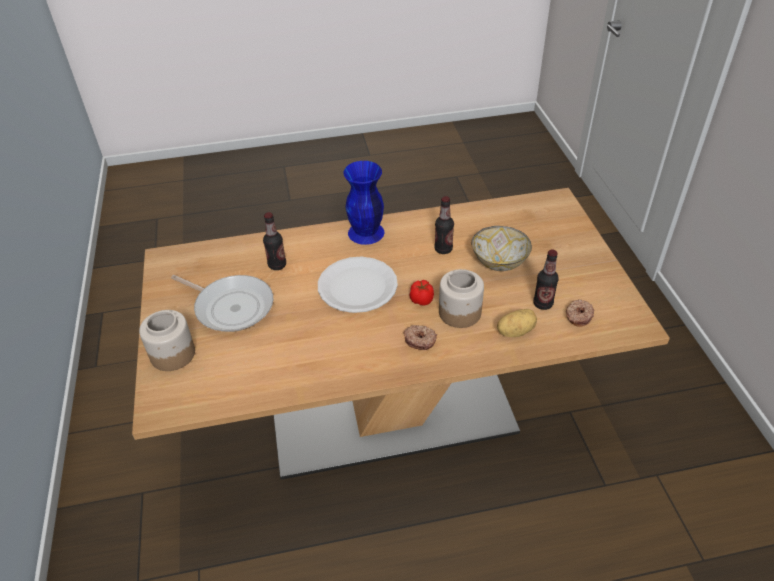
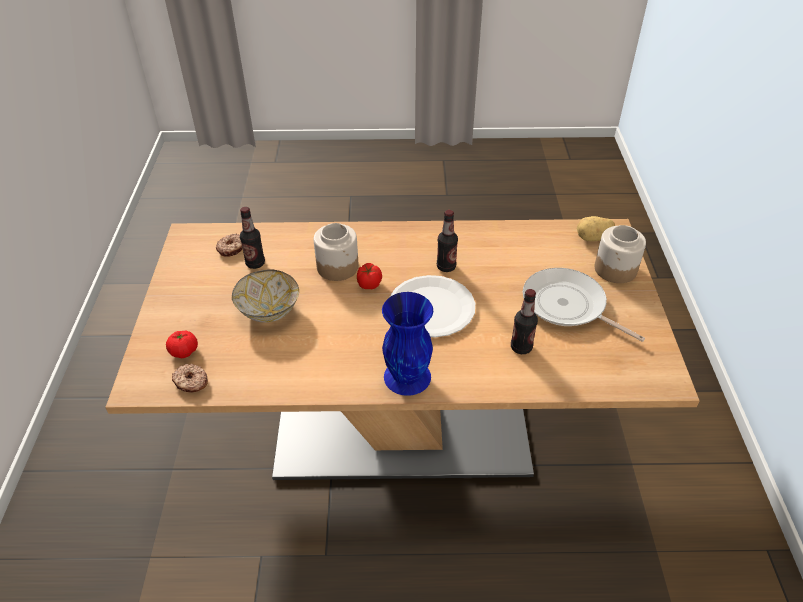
camera: 170 degrees left, 0 degrees up
(420, 340) = (384, 249): donut -> donut (191, 382)
(443, 249) = (322, 337): bottle -> bottle (446, 267)
(515, 331) = (296, 245): potato -> potato (593, 238)
(545, 224) = (184, 351): none -> tomato

